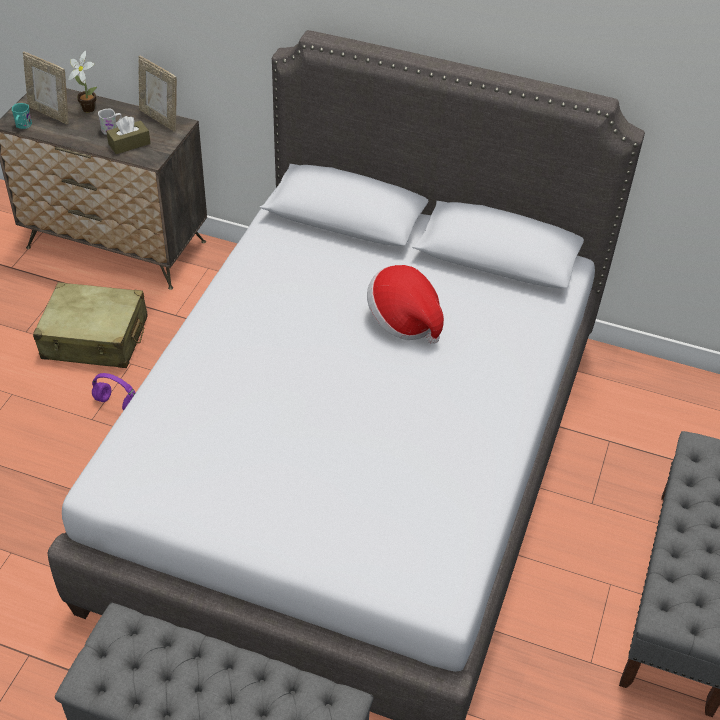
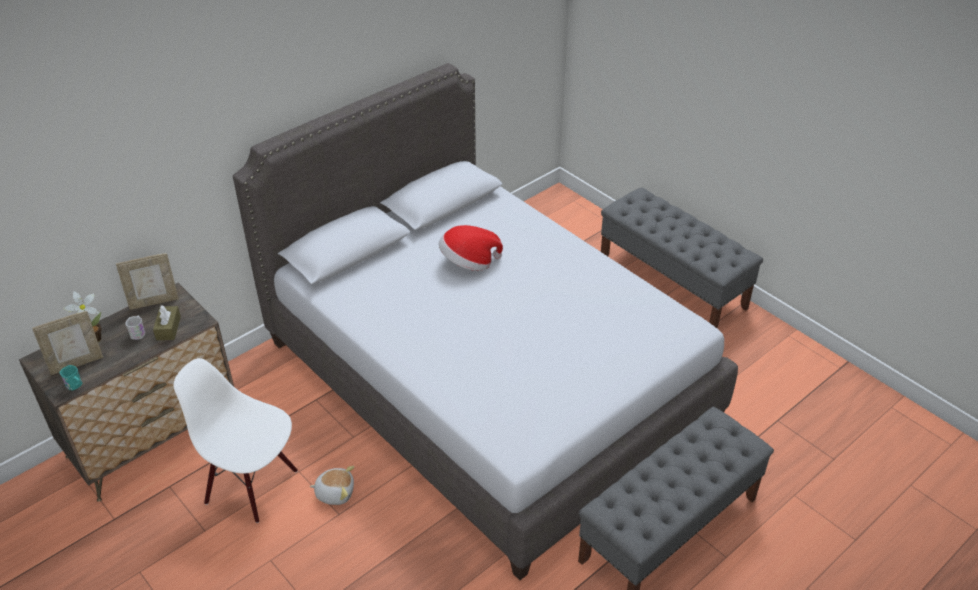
camera: 60 degrees left, 5 degrees down
(95, 338) = (252, 485): beige suitcase -> white chair
(118, 403) = (335, 492): purple headphones -> plush toy

